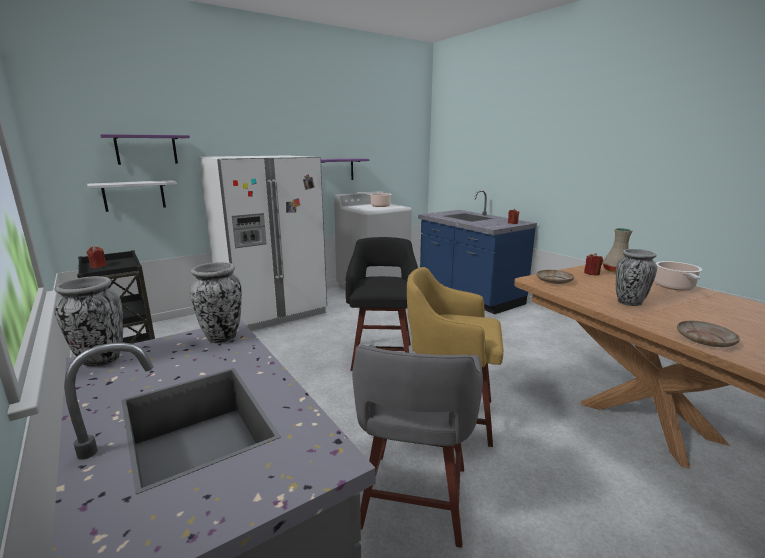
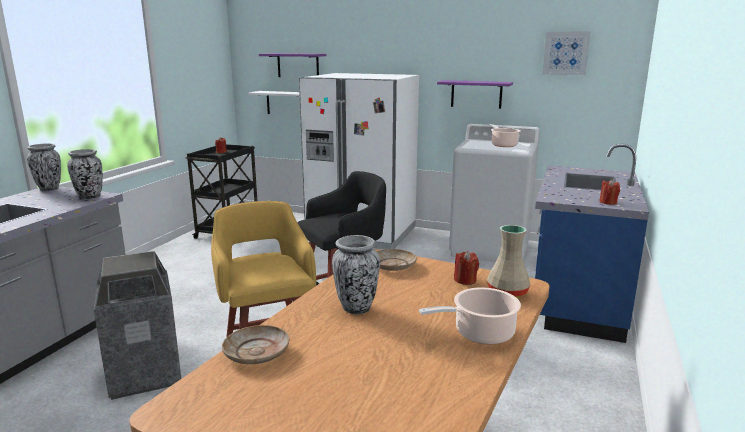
camera: 55 degrees right, 0 degrees up
(389, 136) = (565, 53): none -> picture
(413, 499) = (145, 374): grey stool -> trash can

